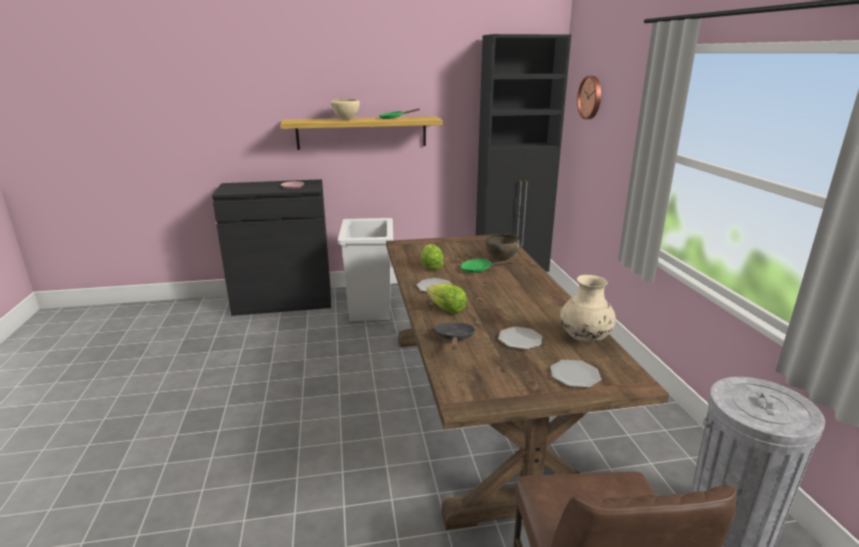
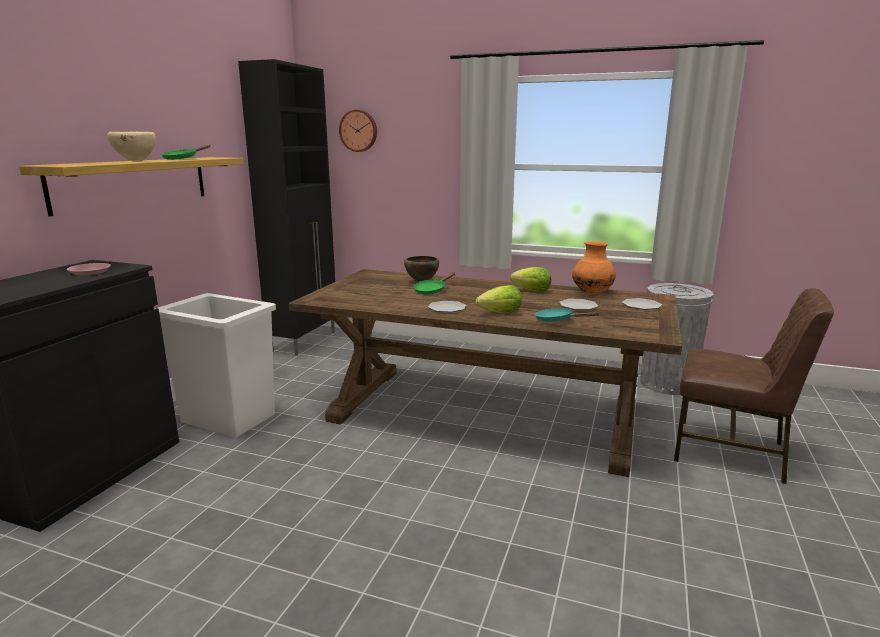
camera: 60 degrees left, 5 degrees down
(431, 267) = (397, 301): lettuce -> lettuce (532, 291)
(455, 338) = (558, 320): black frying pan -> turquoise frying pan
(584, 339) = (592, 293): beige vase -> orange vase

